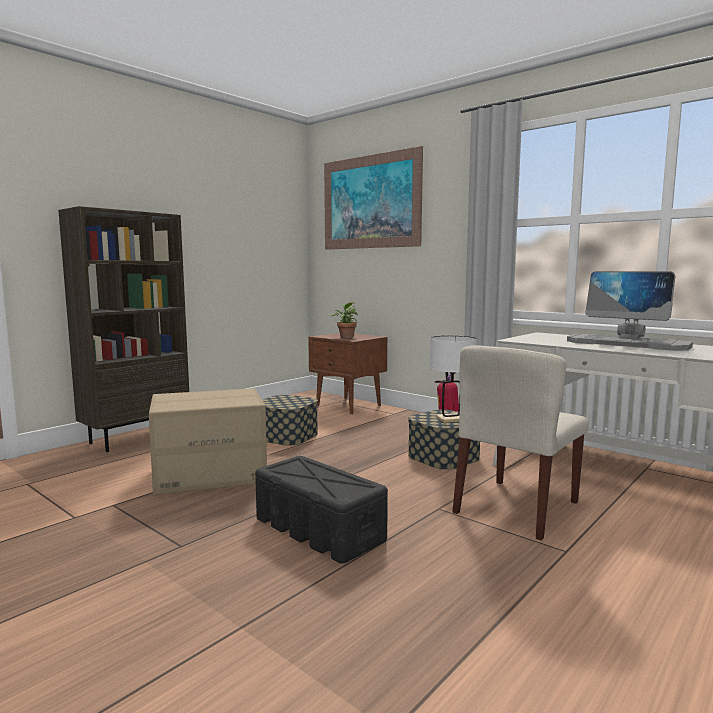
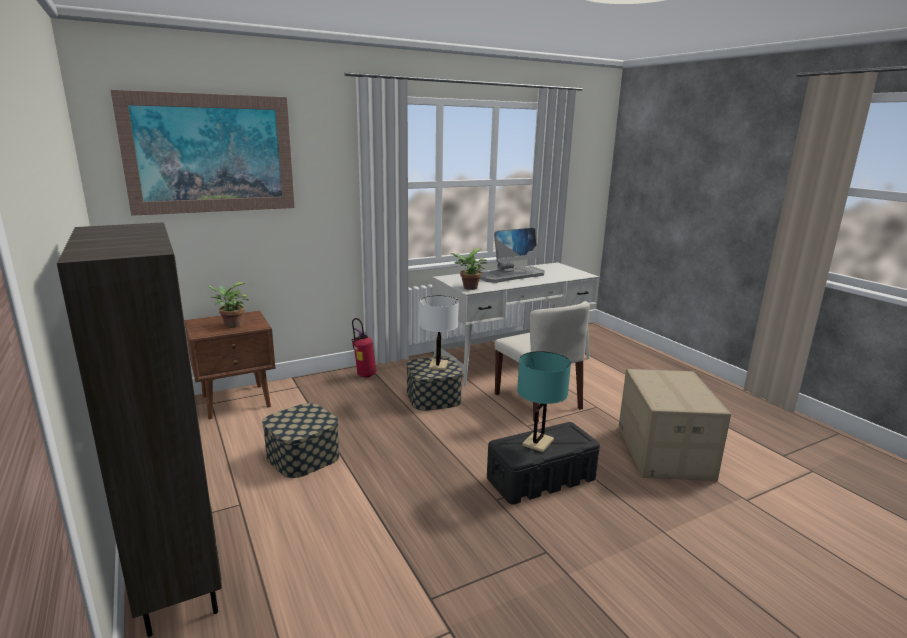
camera: 70 degrees left, 10 degrees up
(210, 474) = (385, 521): cardboard box -> cardboard box (662, 452)
(312, 474) = (538, 443): none -> turquoise table lamp
(522, 339) = (468, 288): none -> potted plant

